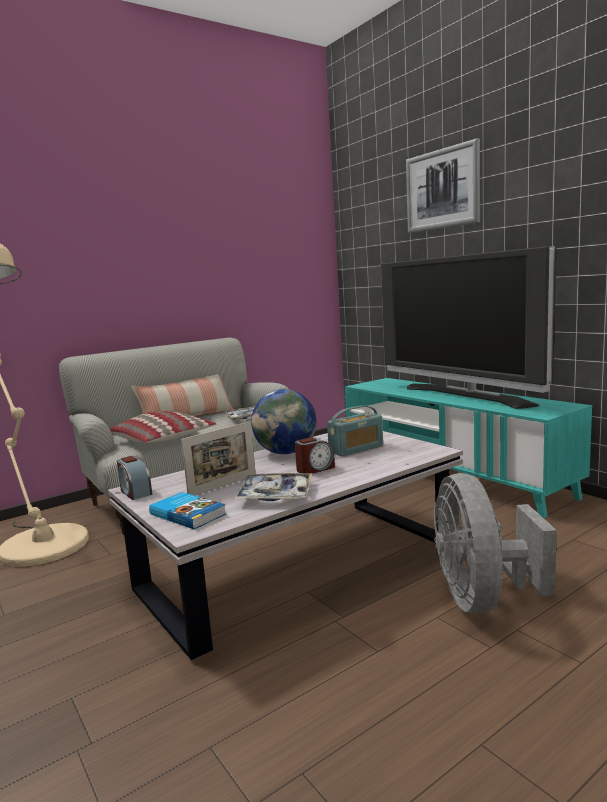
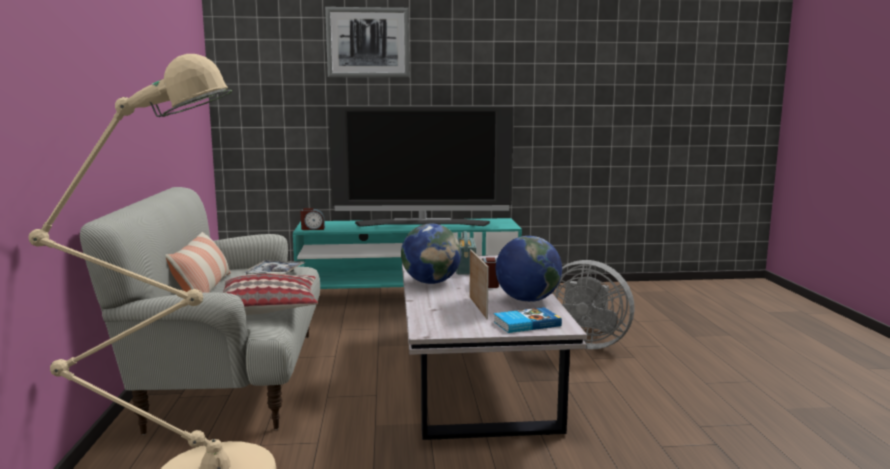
camera: 60 degrees left, 0 degrees up
(135, 492) = (440, 331): alarm clock -> alarm clock (313, 228)
(275, 495) = (527, 300): tray -> globe

